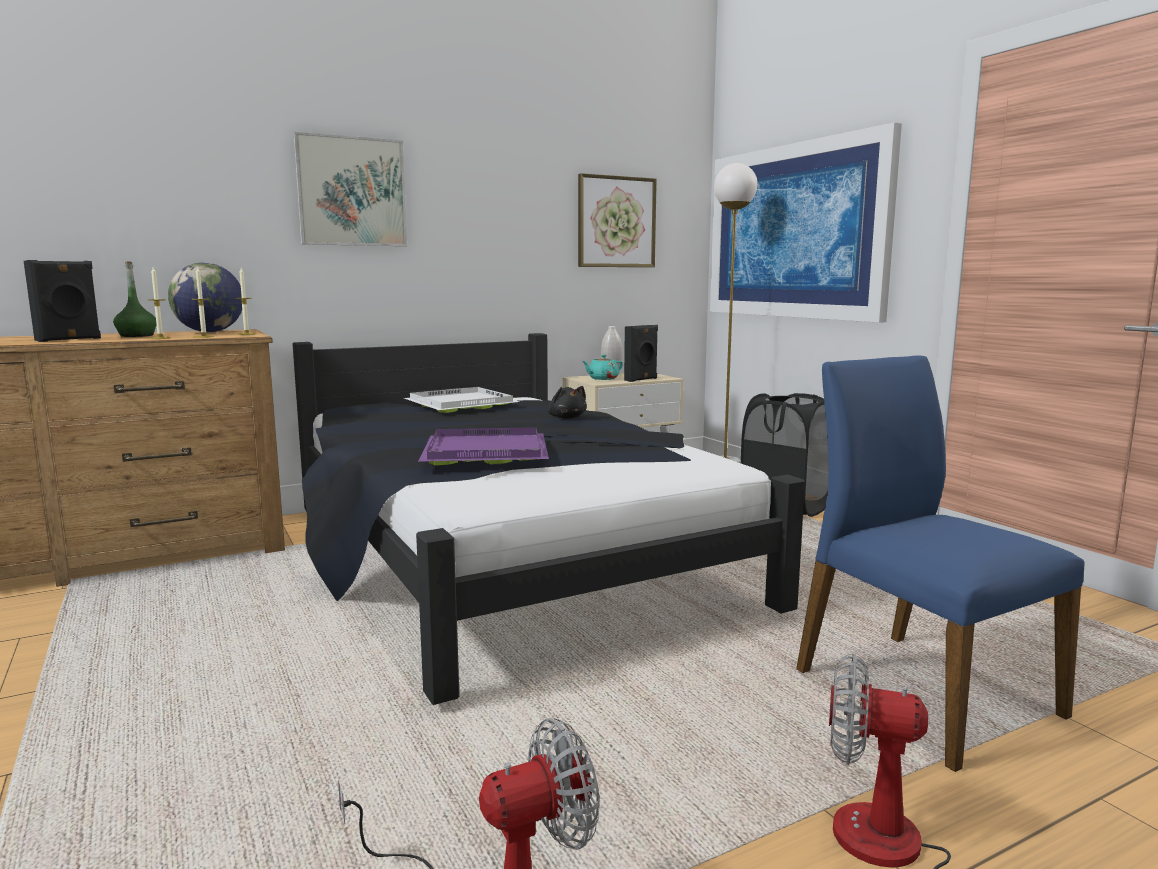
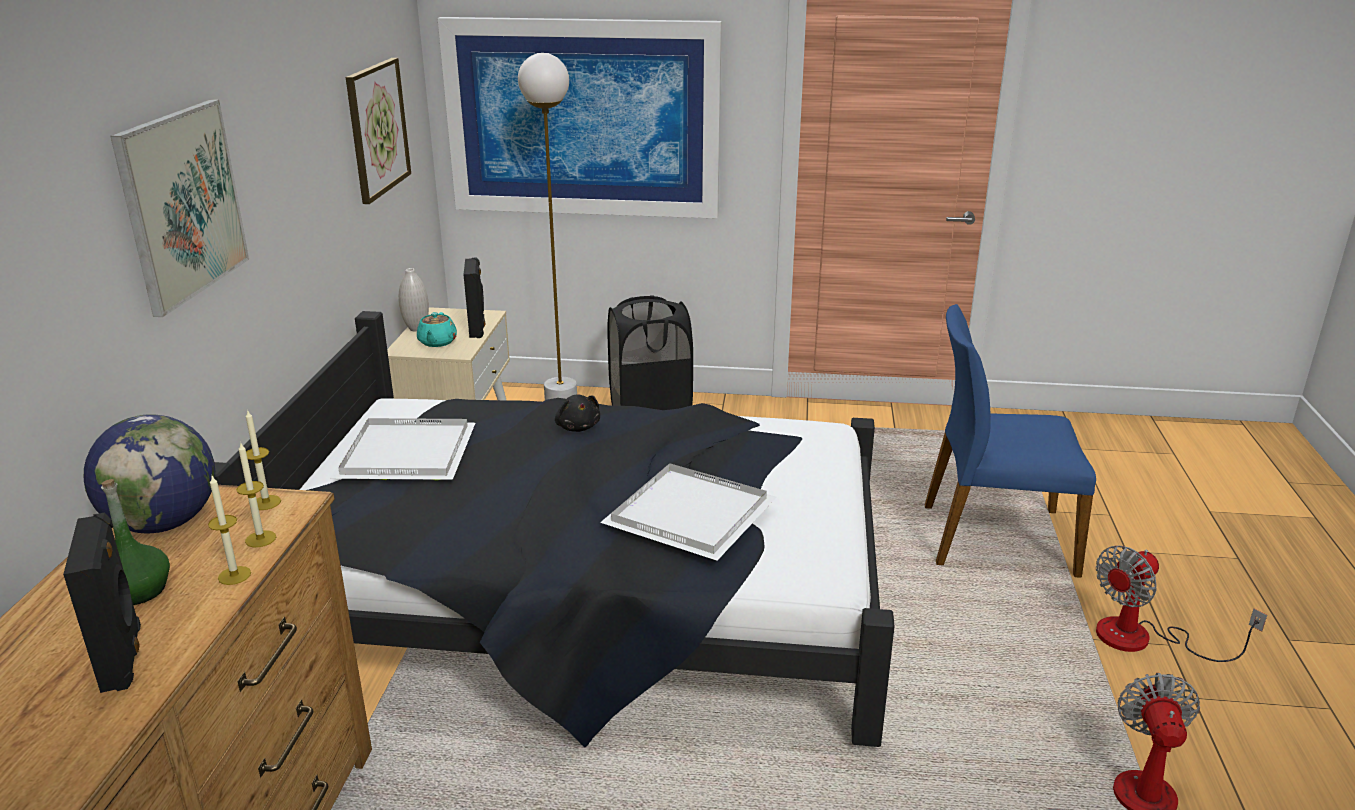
camera: 55 degrees left, 15 degrees up
(488, 451) = (689, 513): purple tray -> white tray
(566, 418) = (578, 427): black plush toy -> black plush toy turned 60 degrees clockwise

